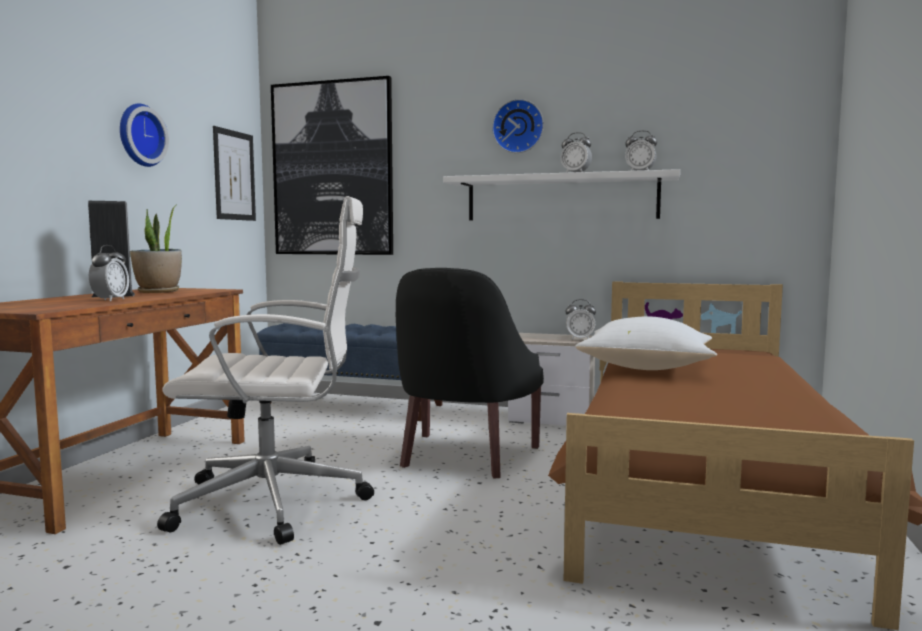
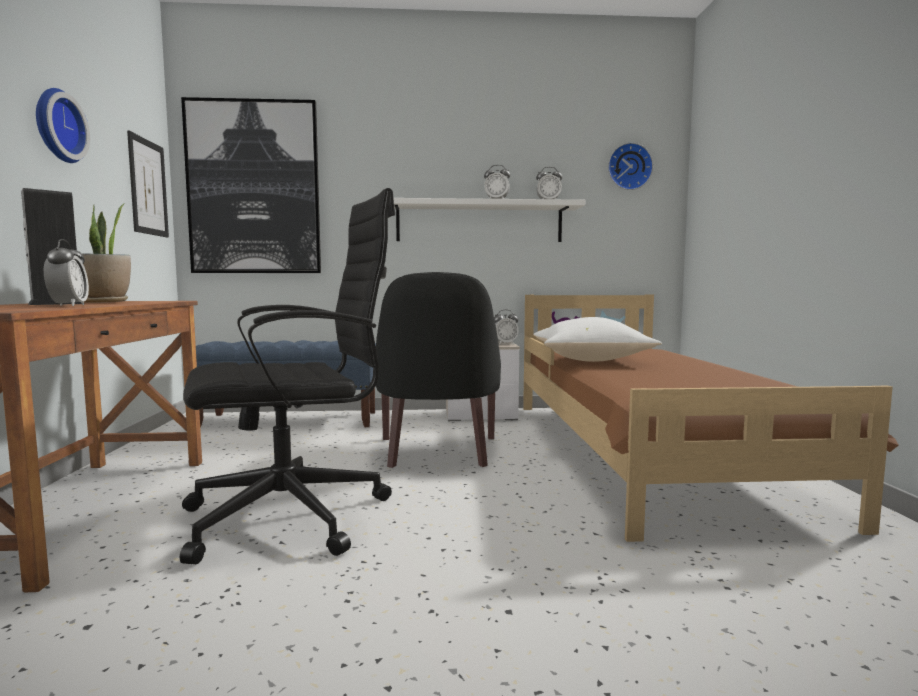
camera: 20 degrees left, 0 degrees up
(277, 502) = (294, 515): white office chair -> black office chair
(518, 127) = (441, 158): wall clock -> wall clock (629, 167)

